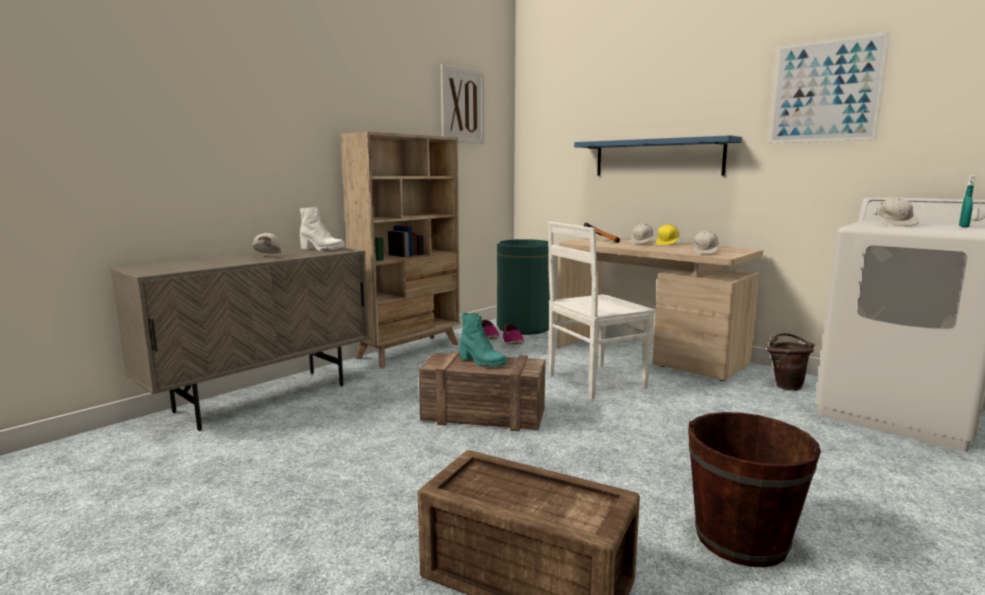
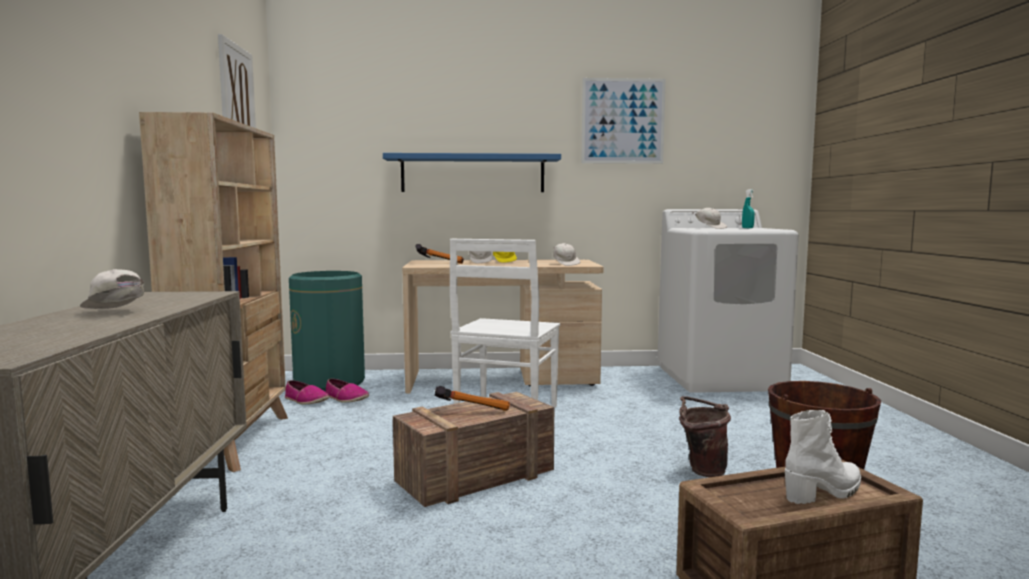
camera: 45 degrees left, 5 degrees down
(322, 249) = (162, 296): white boot -> white boot (824, 492)
(482, 363) = (471, 410): turquoise boot -> hammer
(786, 385) = (635, 377): brown bucket -> brown bucket (701, 470)

